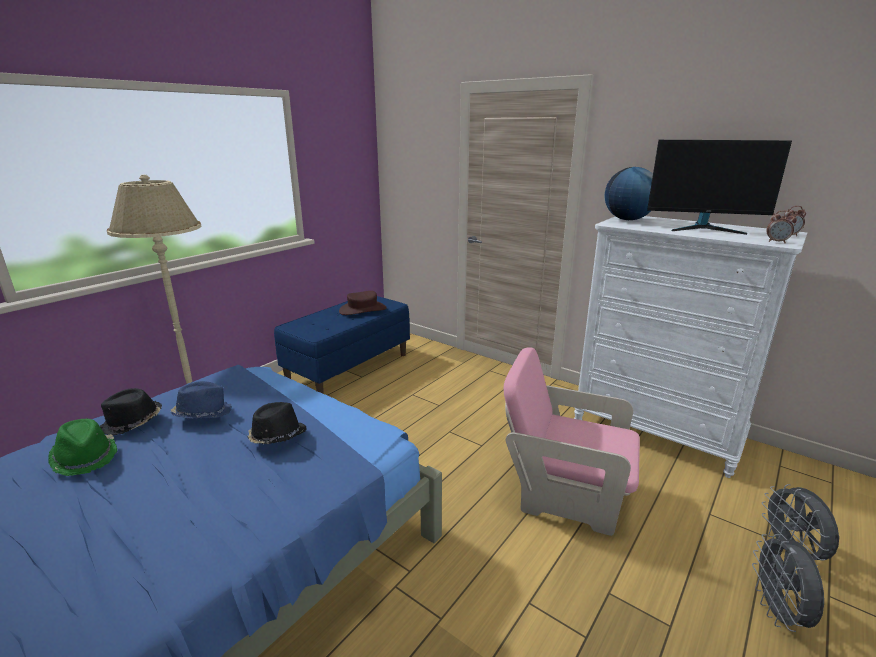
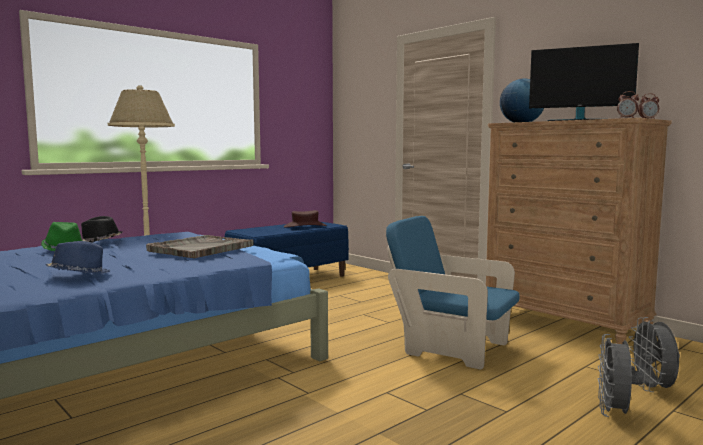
camera: 10 degrees right, 15 degrees down
(203, 413) = (151, 241): blue hat -> blue hat (79, 274)
(277, 437) = (200, 248): black hat -> grey tray
(564, 494) = (451, 348): pink armchair -> blue armchair
(656, 432) = (564, 324): white dresser -> brown dresser

